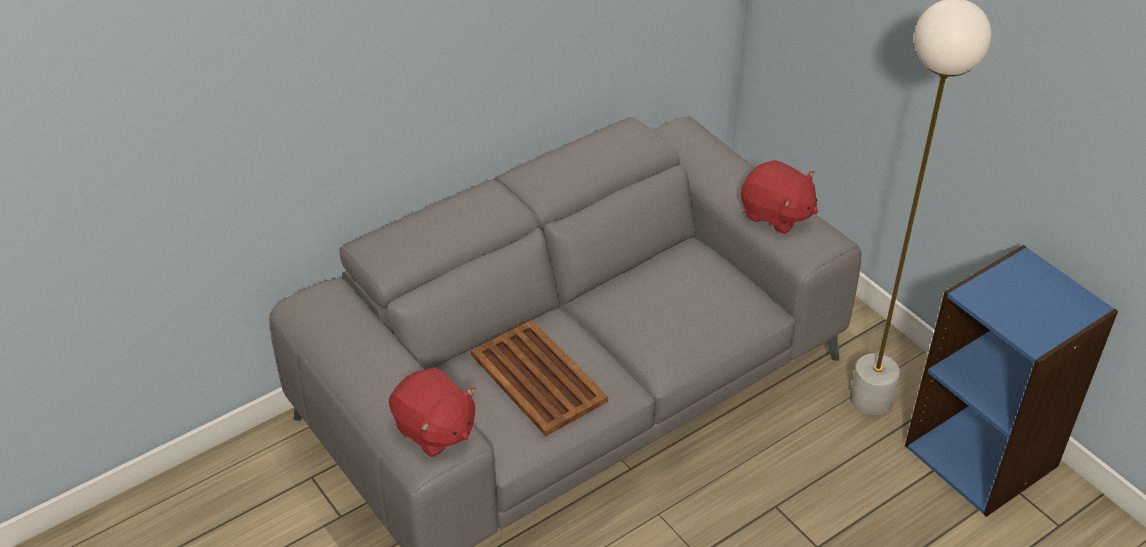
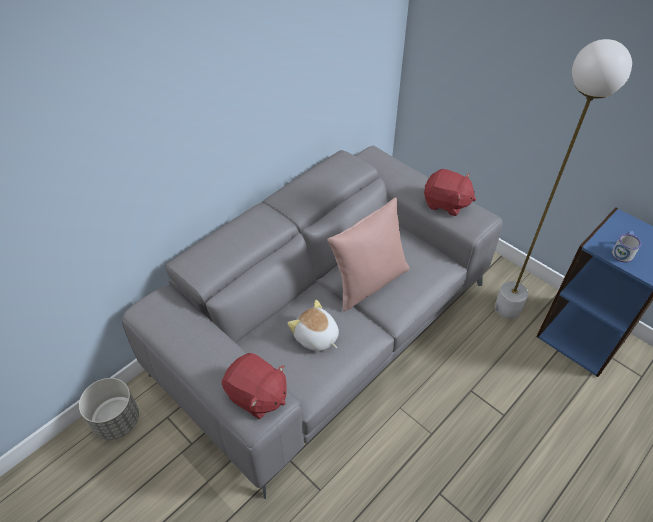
camera: 10 degrees left, 5 degrees up
(239, 471) = (117, 420): none -> grey planter
(539, 379) = (316, 337): brown tray -> plush toy
(635, 316) = (368, 282): none -> pink pillow
(1006, 307) = (622, 252): none -> mug

